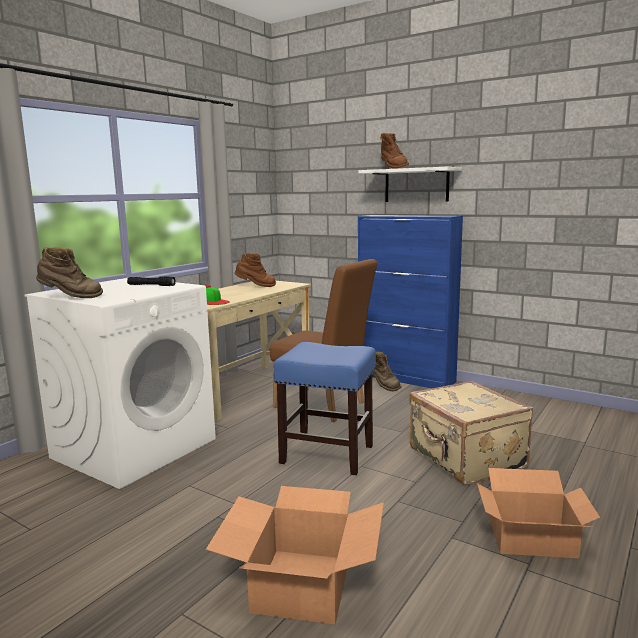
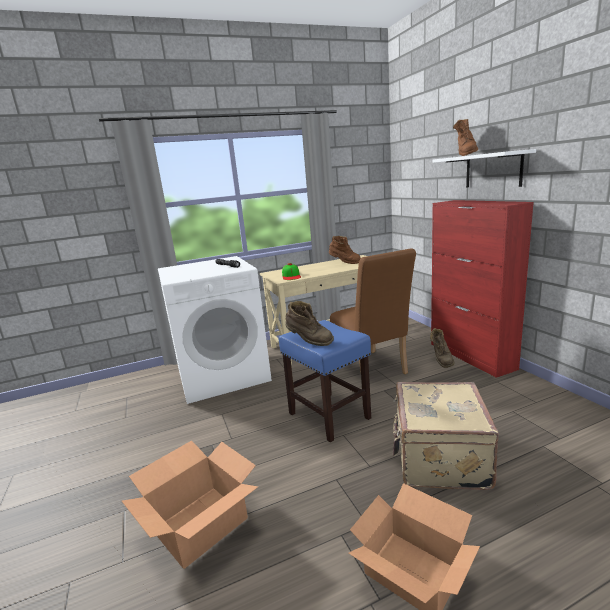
camera: 35 degrees right, 5 degrees up
(70, 297) = (167, 274): brown boot -> brown boot (309, 341)
(406, 378) = (471, 356): blue cabinet -> red cabinet

